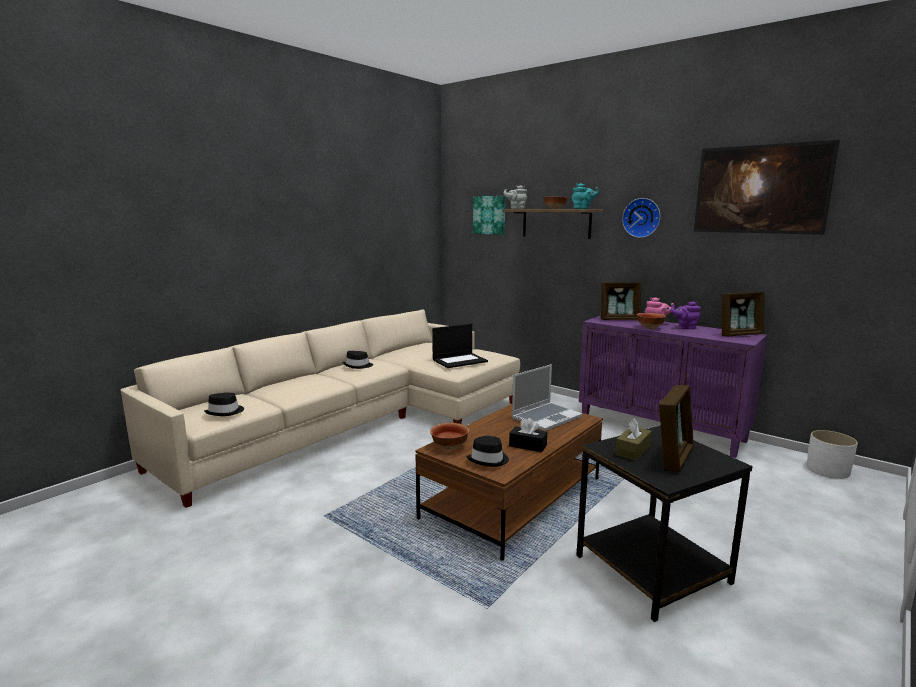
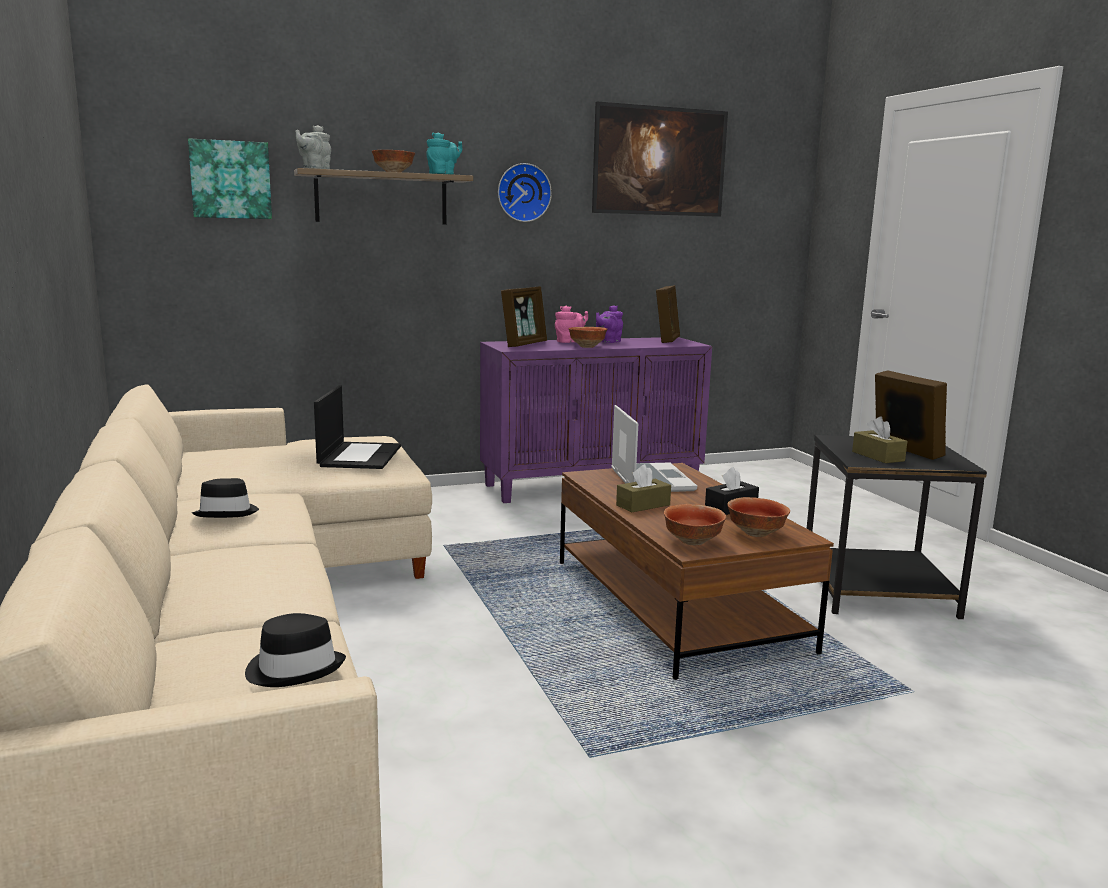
camera: 60 degrees left, 0 degrees up
(488, 460) = (756, 533): black hat -> bowl
(495, 425) = (643, 505): none -> brown tissue box
(828, 470) = (755, 470): white planter -> none

